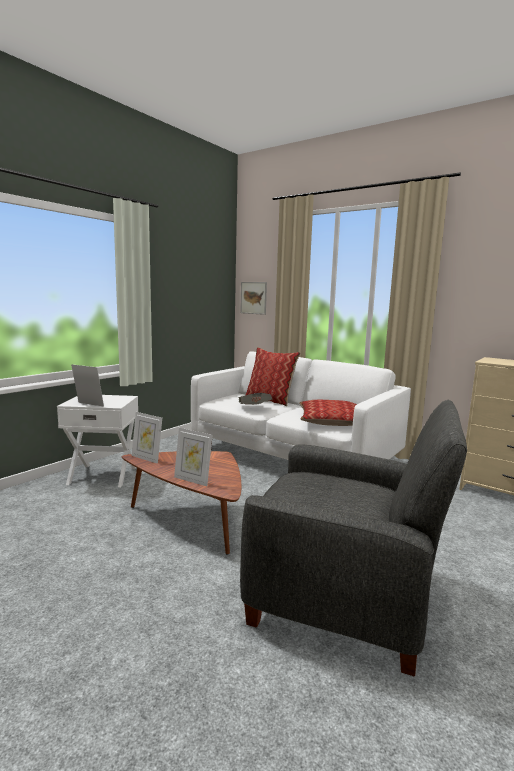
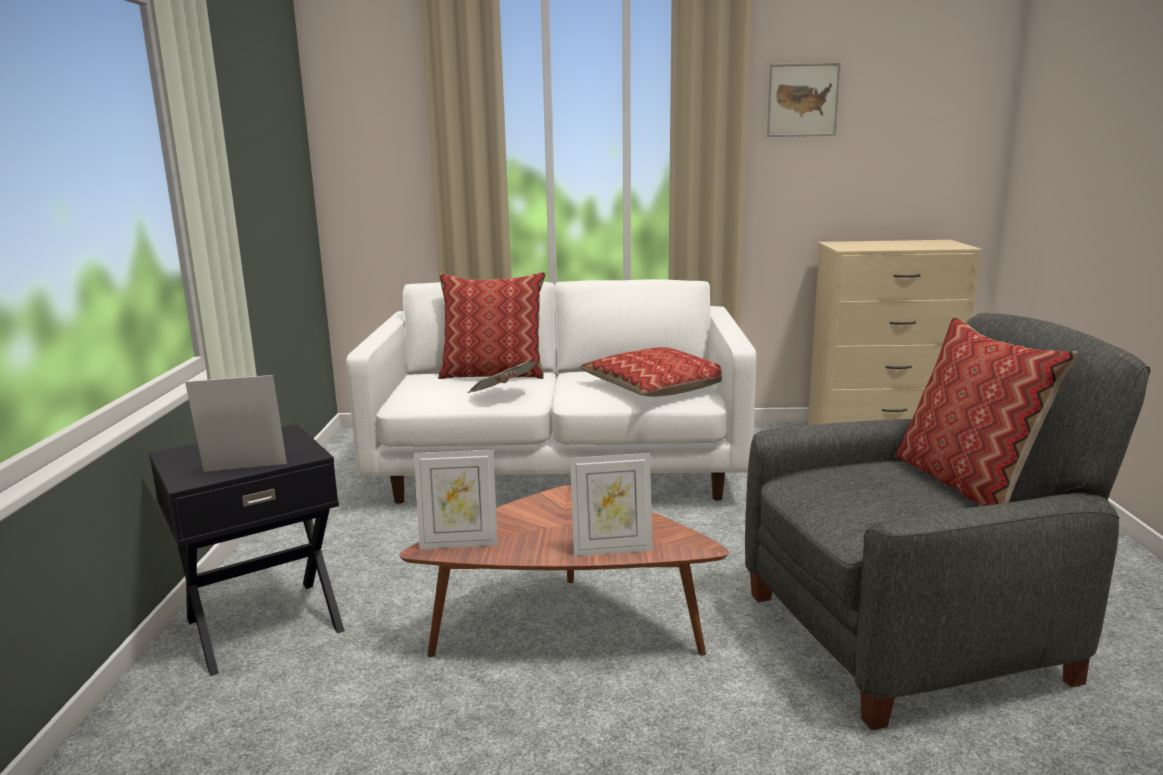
camera: 35 degrees left, 5 degrees up
(103, 475) = (264, 623): white side table -> black side table
(253, 298) = (364, 169): picture -> picture (802, 100)
(385, 506) = (966, 483): none -> pillow

